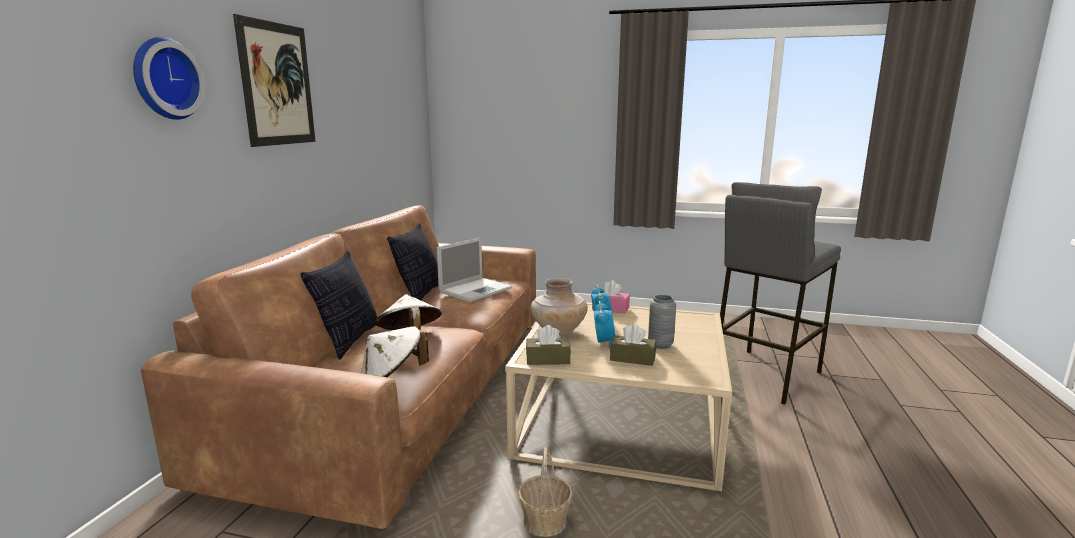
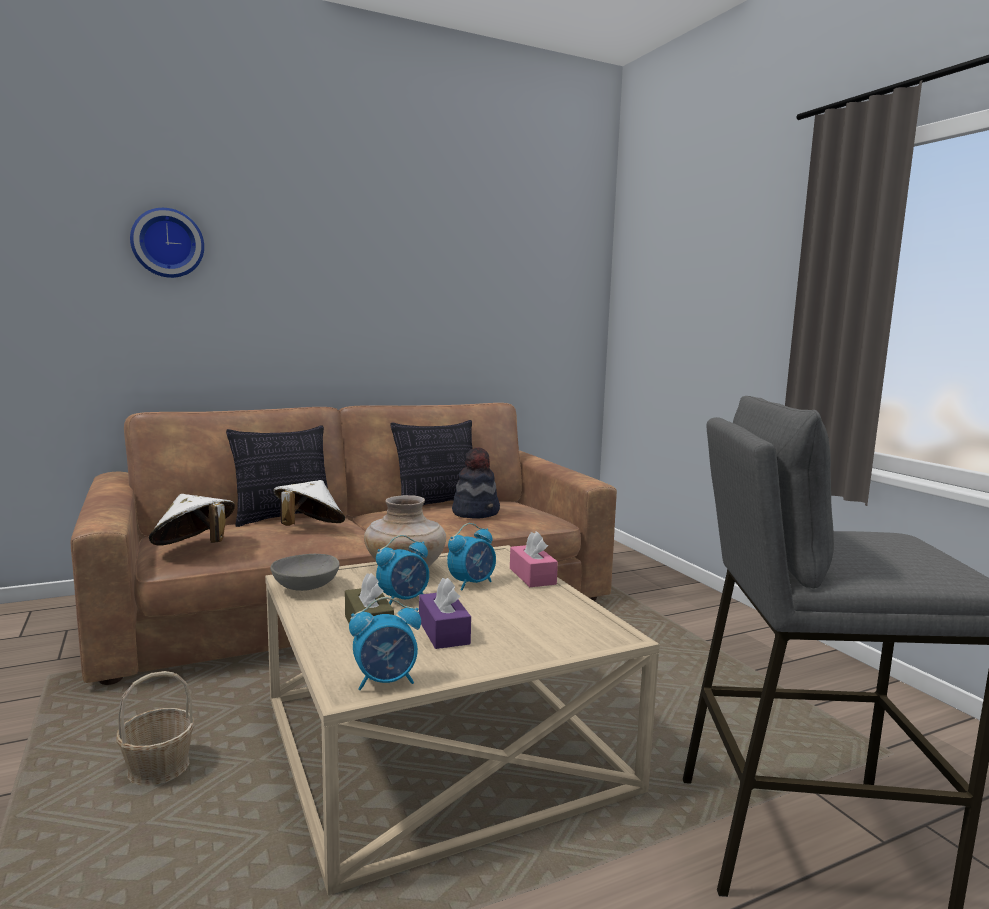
camera: 50 degrees right, 5 degrees down
(277, 84) = (313, 251): picture -> none
(476, 289) = (476, 512): laptop -> hat
(548, 359) = (305, 587): brown tissue box -> grey bowl
(660, 345) = (443, 632): grey vase -> purple tissue box
(708, 370) = (386, 681): none -> alarm clock

